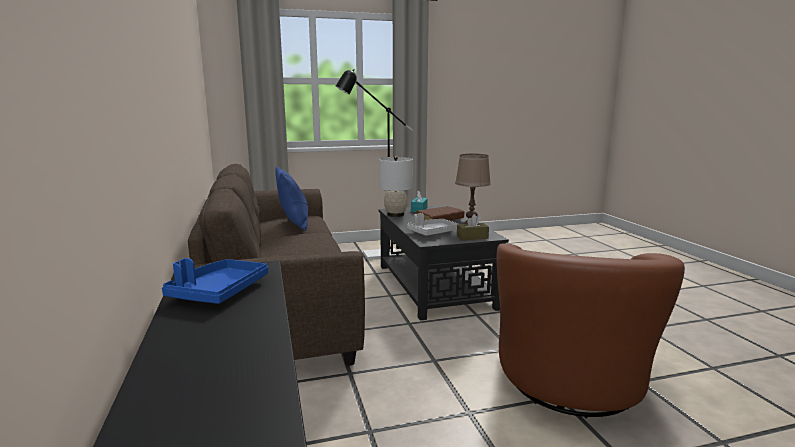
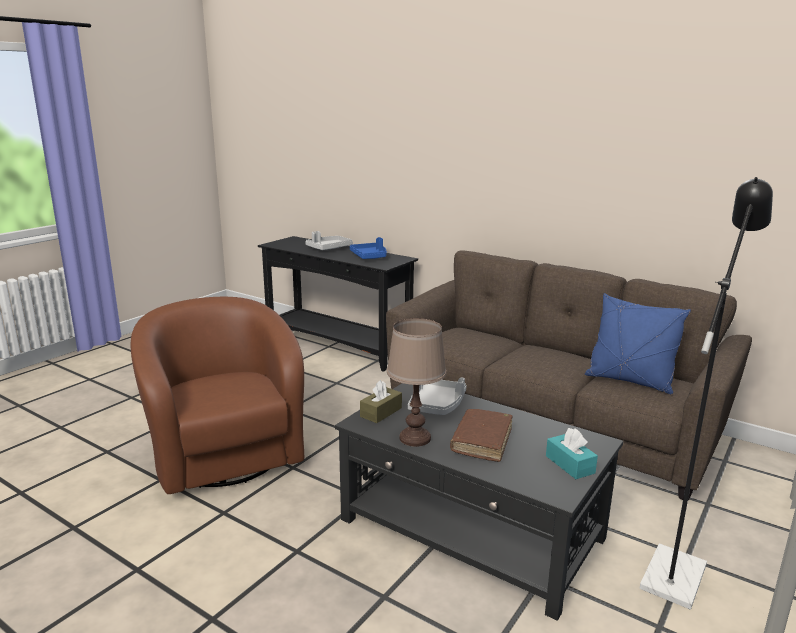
camera: 140 degrees right, 5 degrees up
(201, 349) = (328, 248): none -> grey tray
(395, 214) = (562, 431): white table lamp -> none

